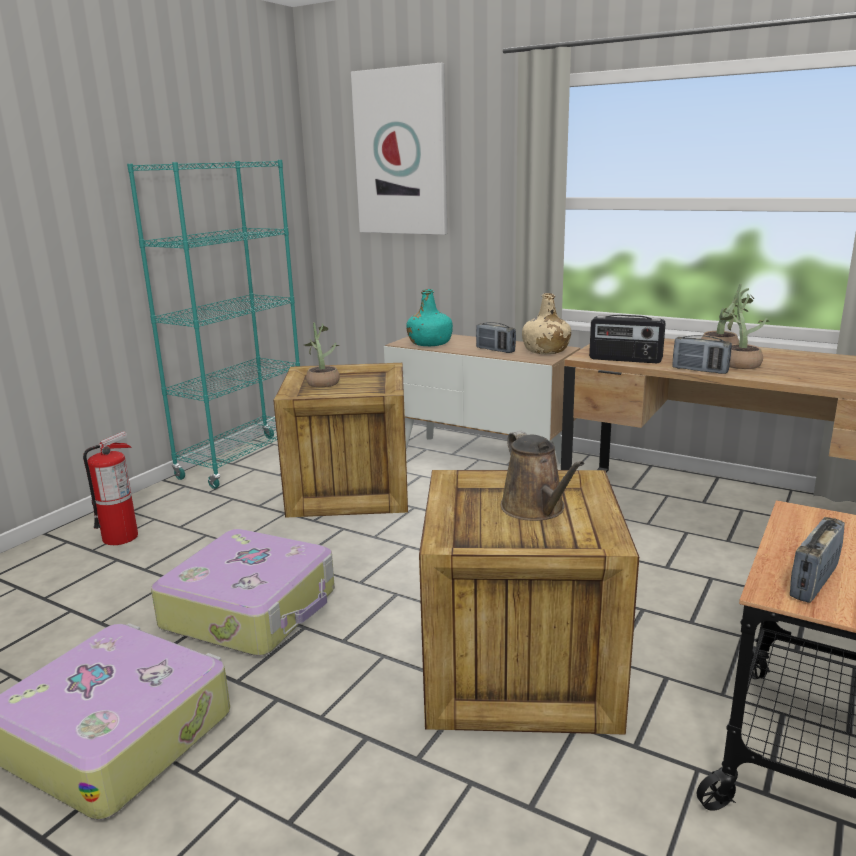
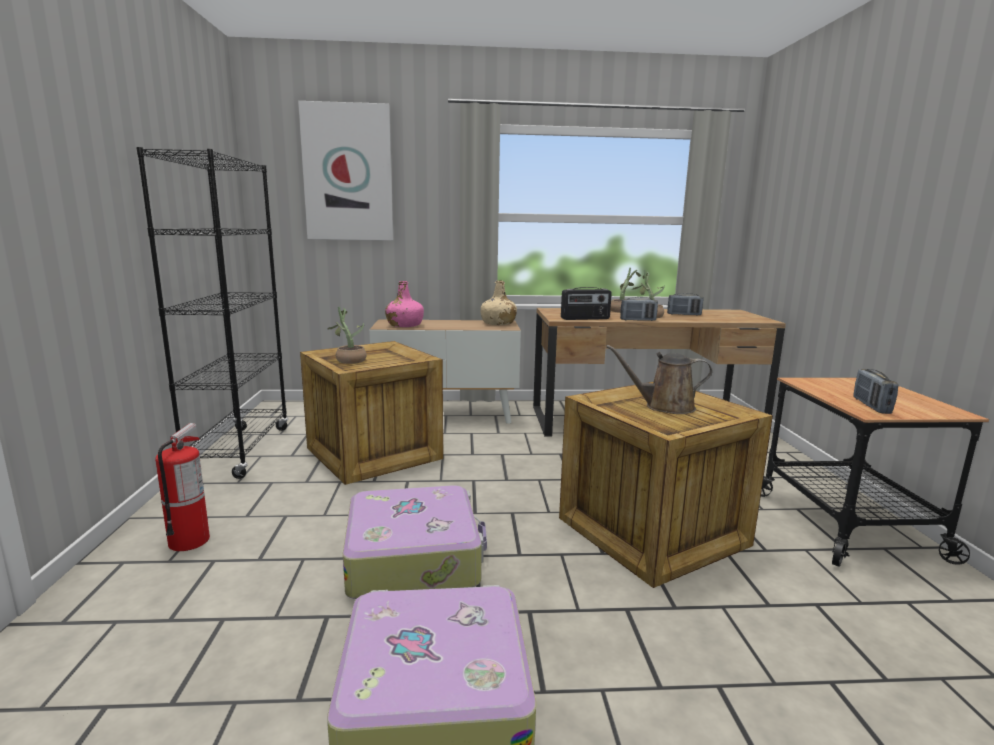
camera: 35 degrees left, 5 degrees down
(244, 461) = (240, 451): turquoise bookcase -> black bookcase
(430, 343) = (404, 325): turquoise bottle -> pink bottle
(495, 350) = (463, 325): radio -> radio (684, 314)
(536, 509) = (664, 407): brown watering can -> brown watering can turned 150 degrees clockwise

